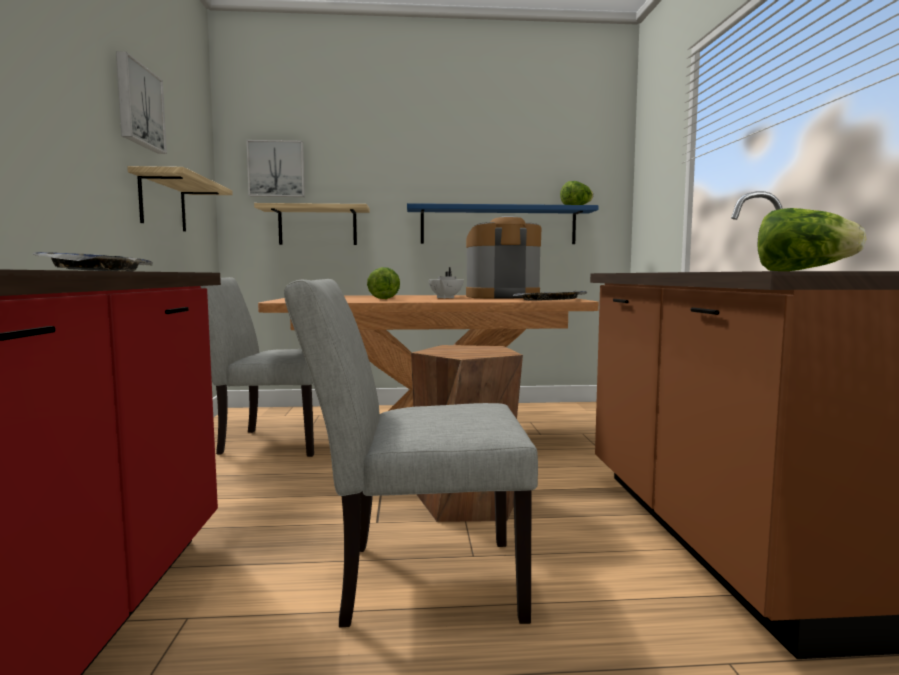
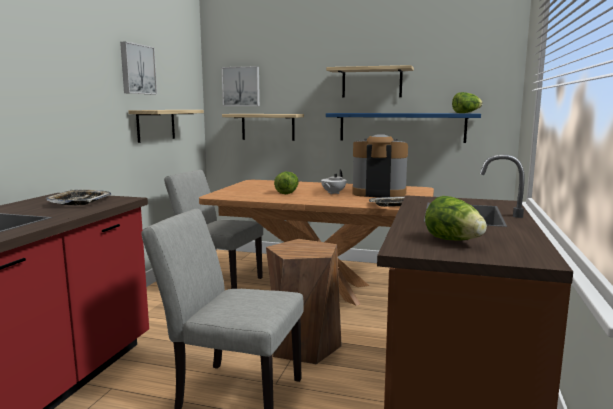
camera: 20 degrees right, 5 degrees up
(460, 169) = (371, 82): none -> shelf

